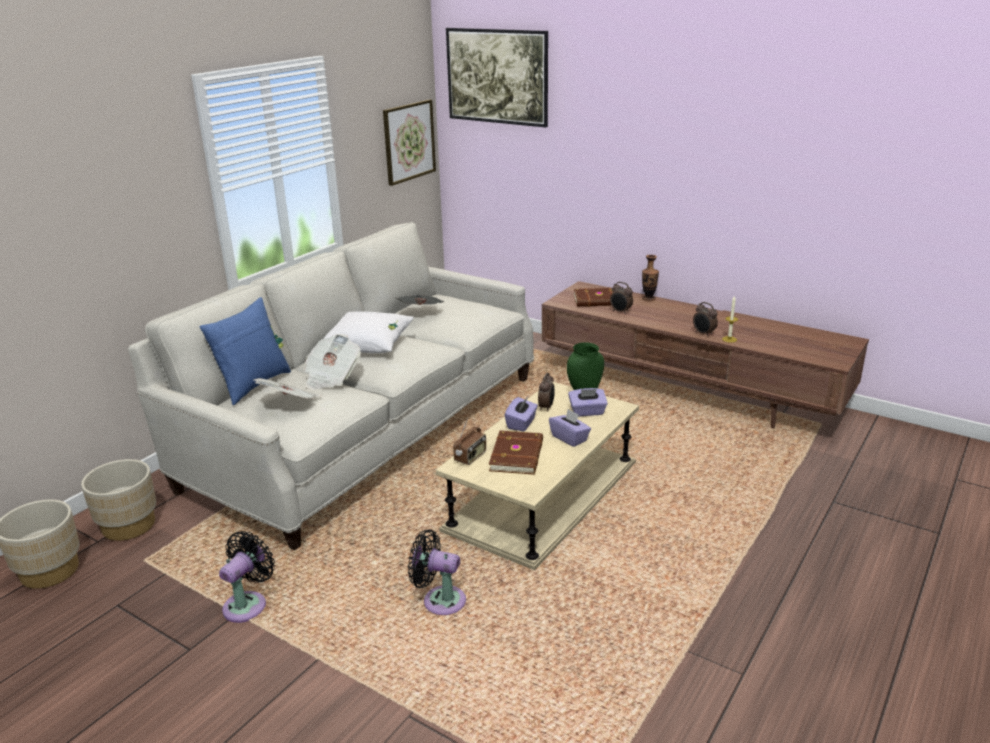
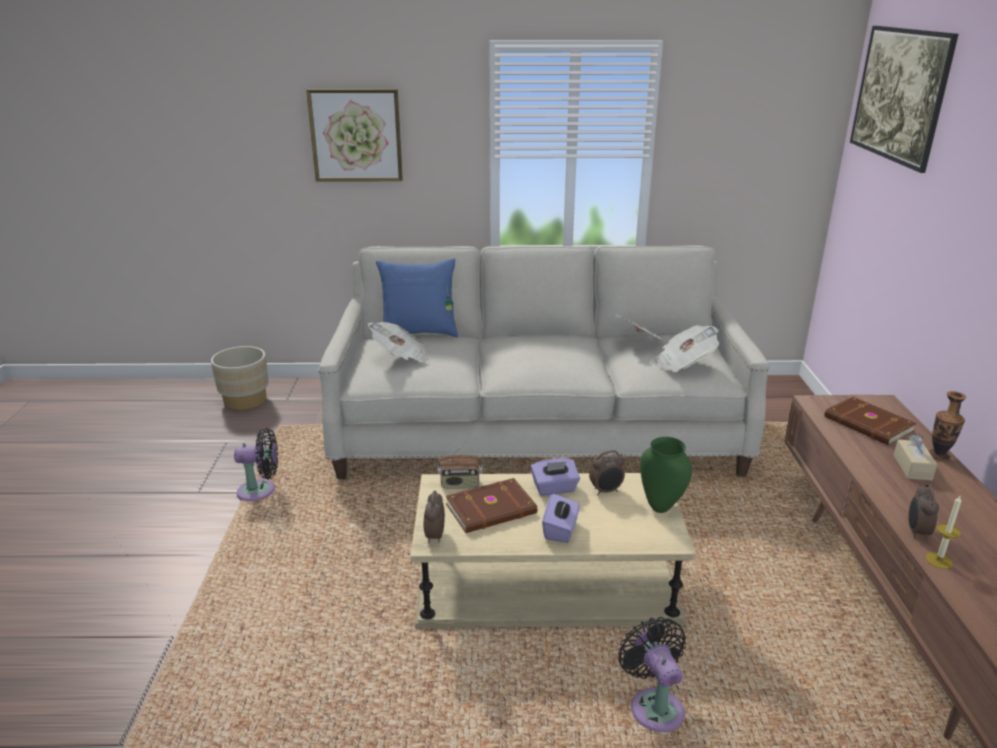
camera: 55 degrees right, 0 degrees up
(129, 525) = (313, 400): beige planter -> none
(331, 377) = (465, 354): newspaper -> newspaper (682, 364)
(368, 345) = (544, 346): white pillow -> none
(409, 141) = (782, 160): picture -> picture (356, 135)
(440, 600) = (329, 586): black fan -> black fan (654, 705)
(587, 412) = (630, 521): purple tissue box -> none
(620, 311) = (864, 449): alarm clock -> alarm clock (434, 536)
(651, 309) = (912, 467): none -> beige tissue box

